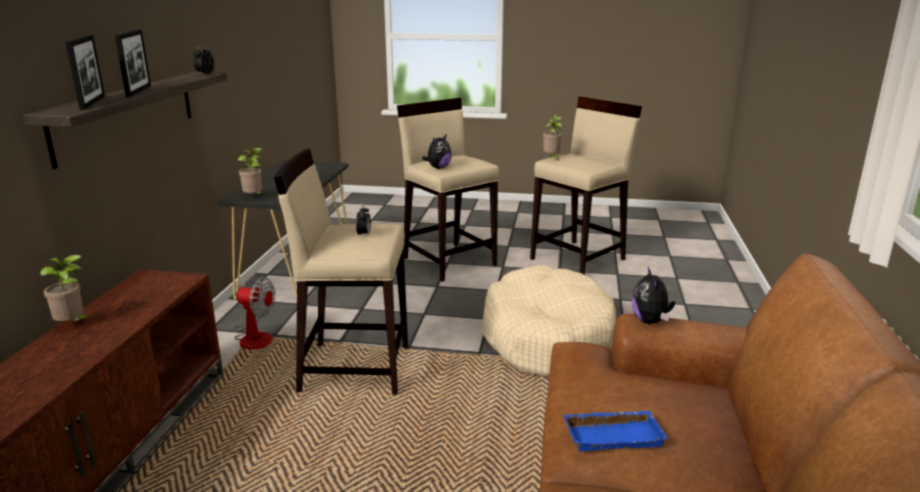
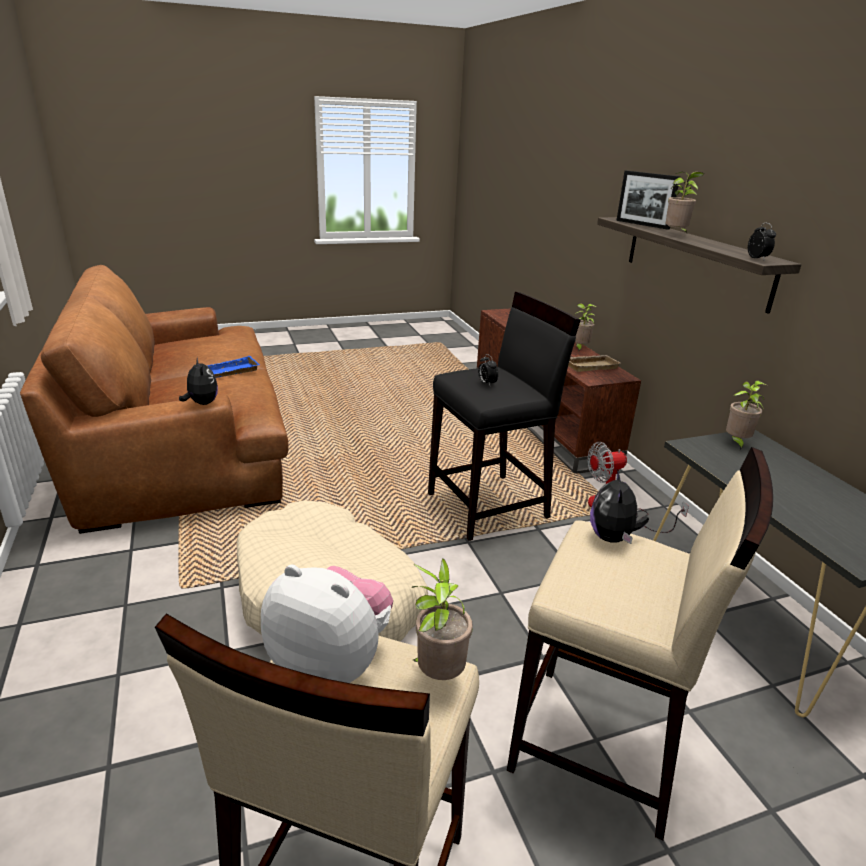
camera: 150 degrees right, 5 degrees up
(139, 91) = (676, 235): picture frame -> potted plant
(139, 295) = (590, 366): none -> beige tray
(354, 368) = (489, 506): beige stool -> black stool
(586, 164) = (332, 662): none -> plush toy

